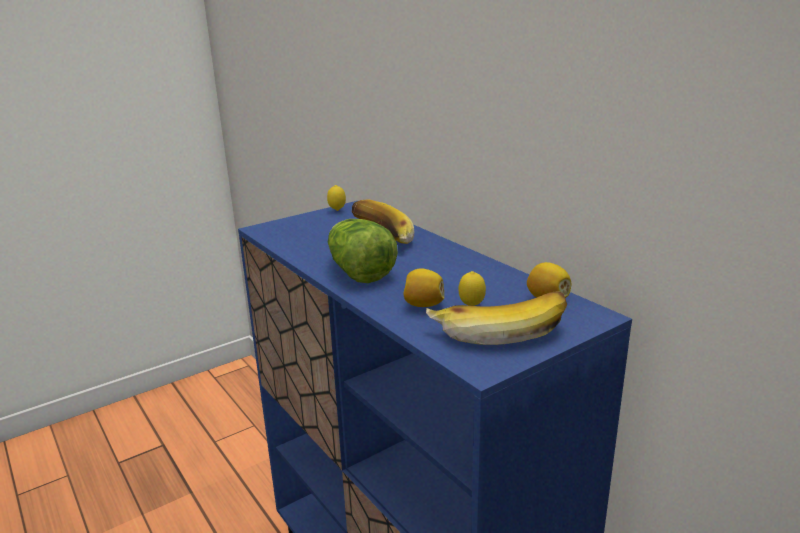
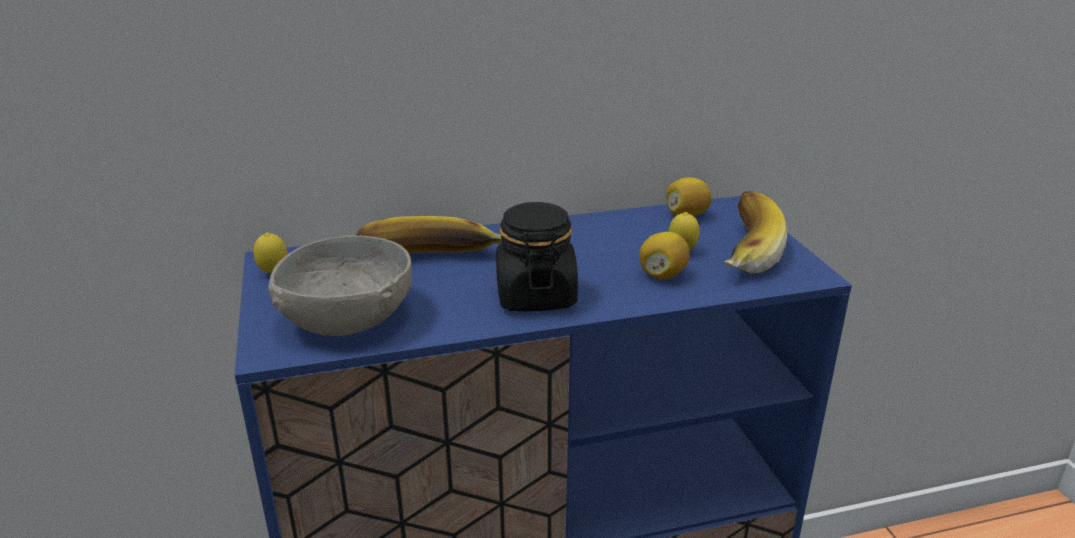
camera: 70 degrees left, 5 degrees up
(301, 234) = (346, 317): none -> grey bowl
(359, 271) = (535, 295): lettuce -> black jar

